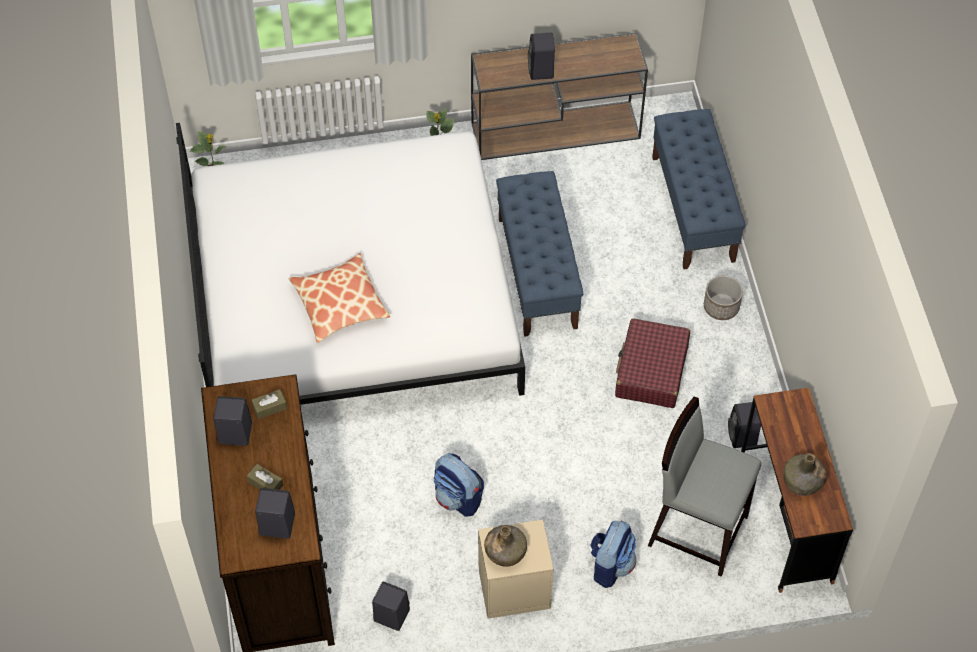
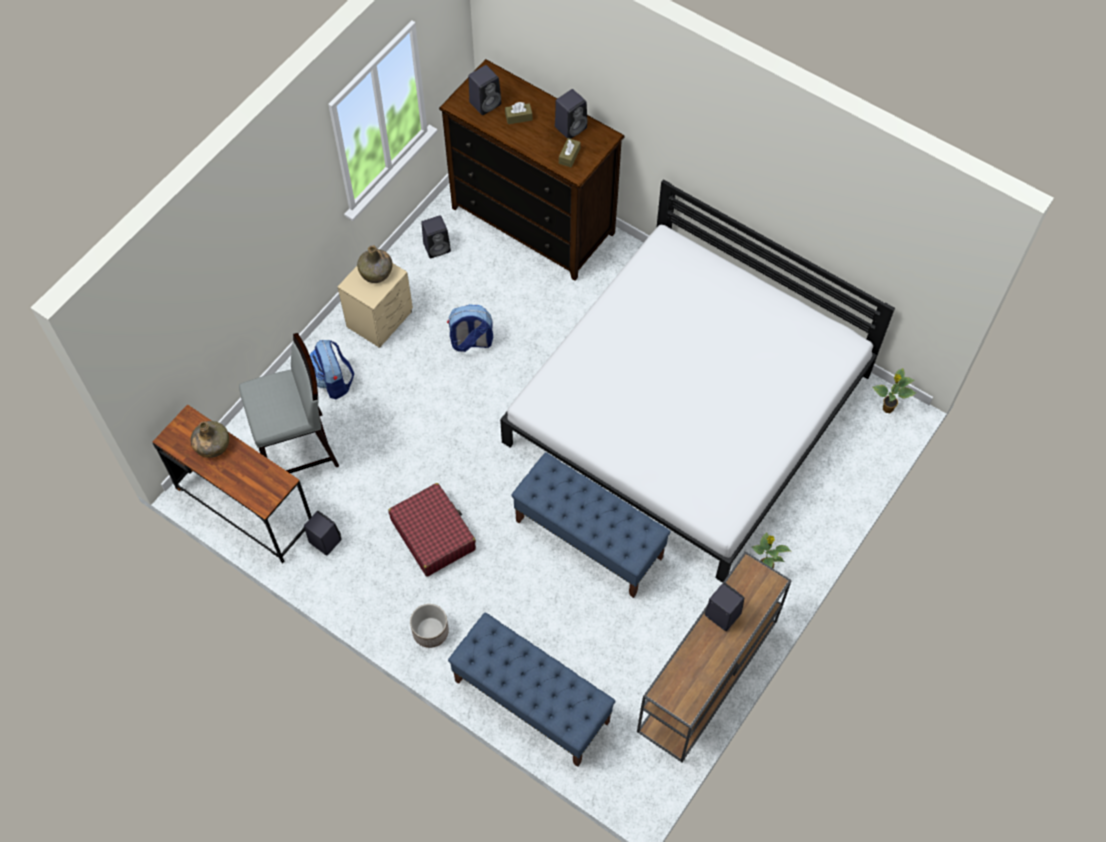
camera: 135 degrees right, 5 degrees up
(339, 304) = (656, 335): pillow -> none

